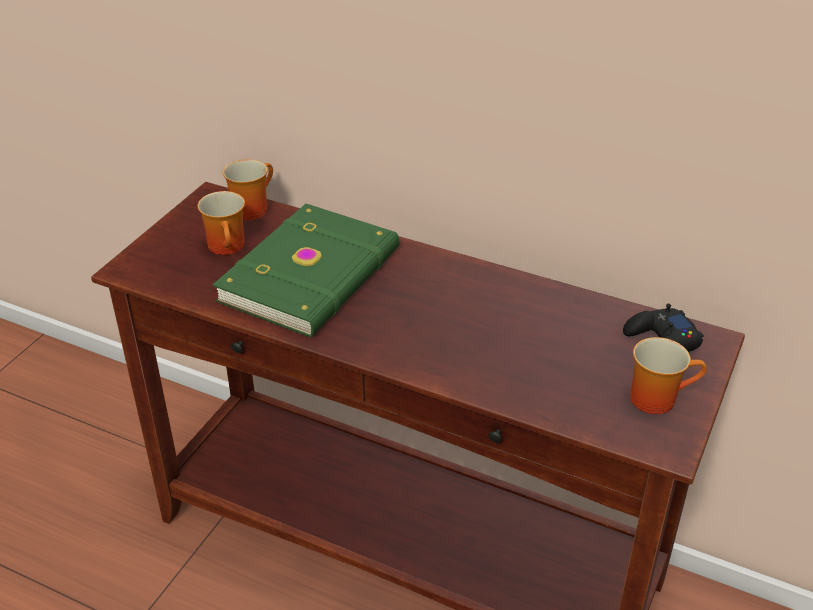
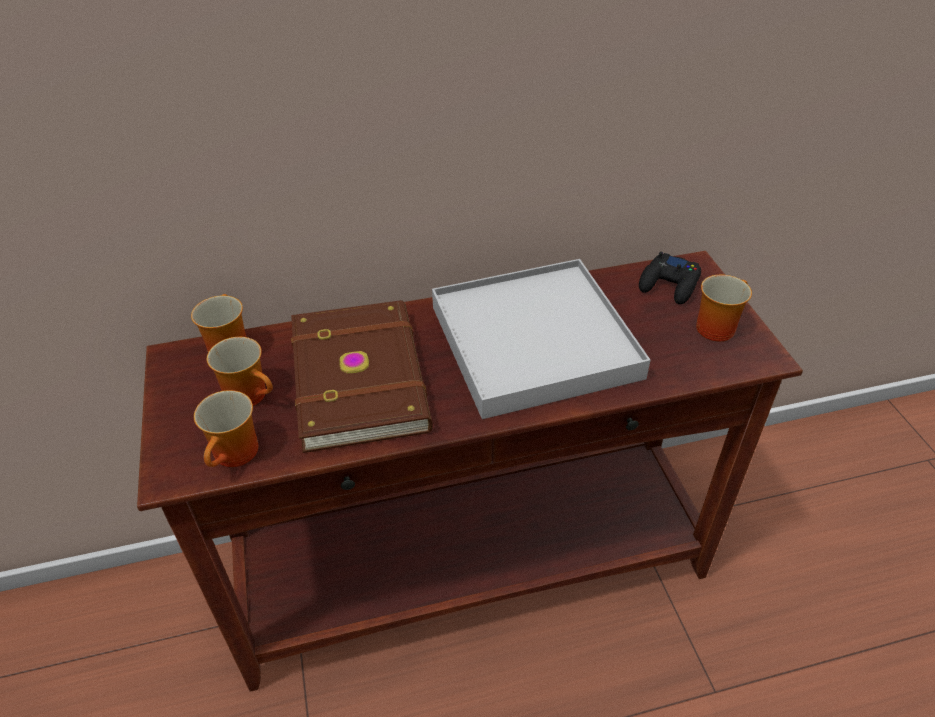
camera: 40 degrees left, 5 degrees up
(176, 280) = (237, 455): none -> mug
(313, 275) = (362, 377): green book -> brown book
(473, 321) = (535, 342): none -> white tray

